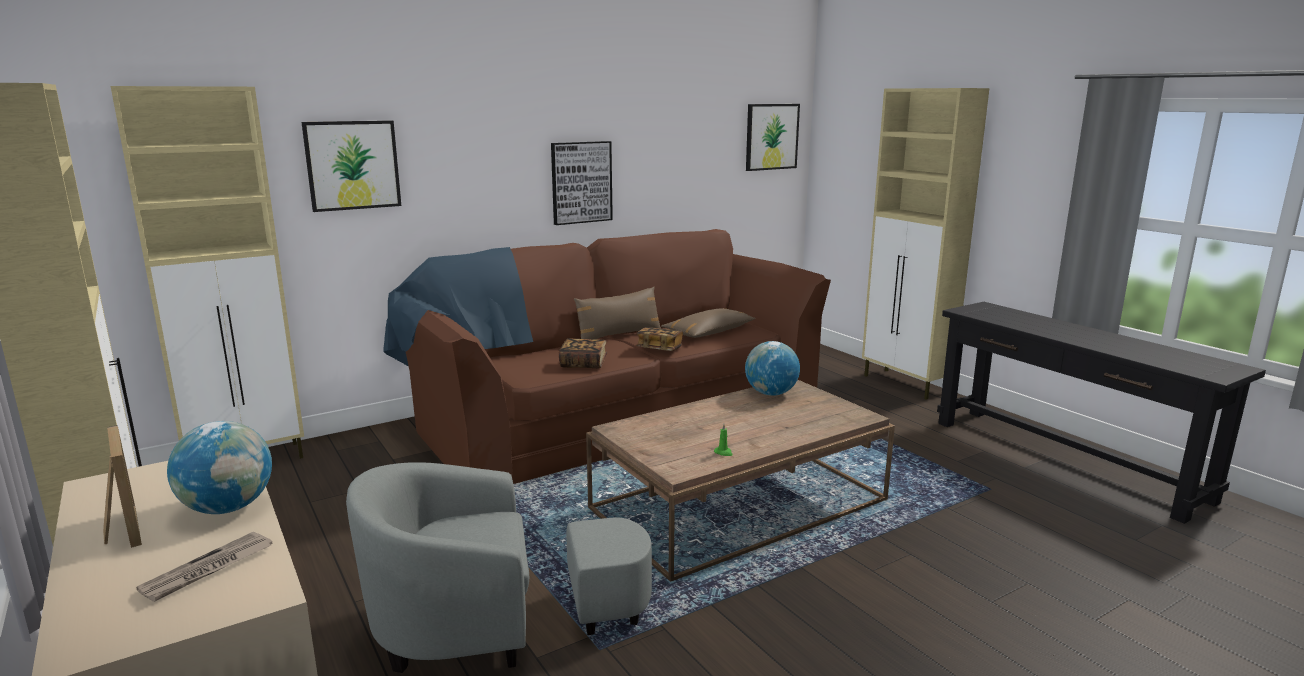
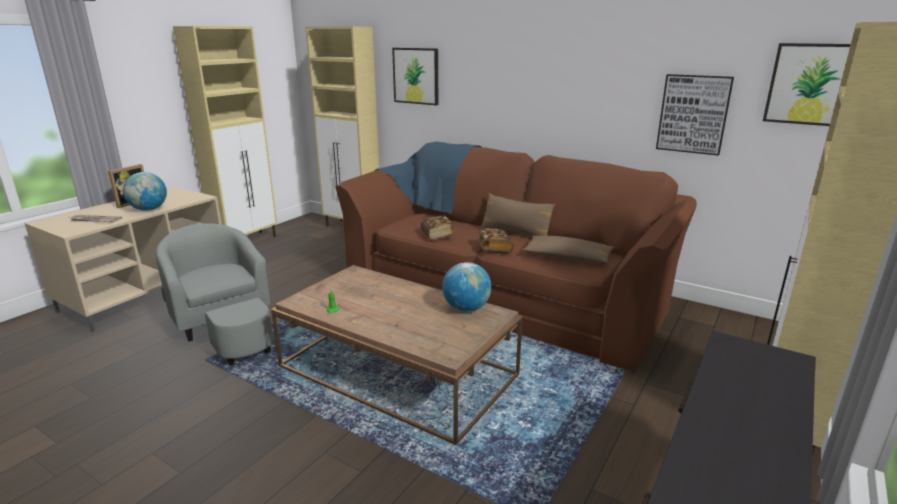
camera: 65 degrees right, 5 degrees up
(581, 182) = (564, 107): picture -> picture (693, 114)

